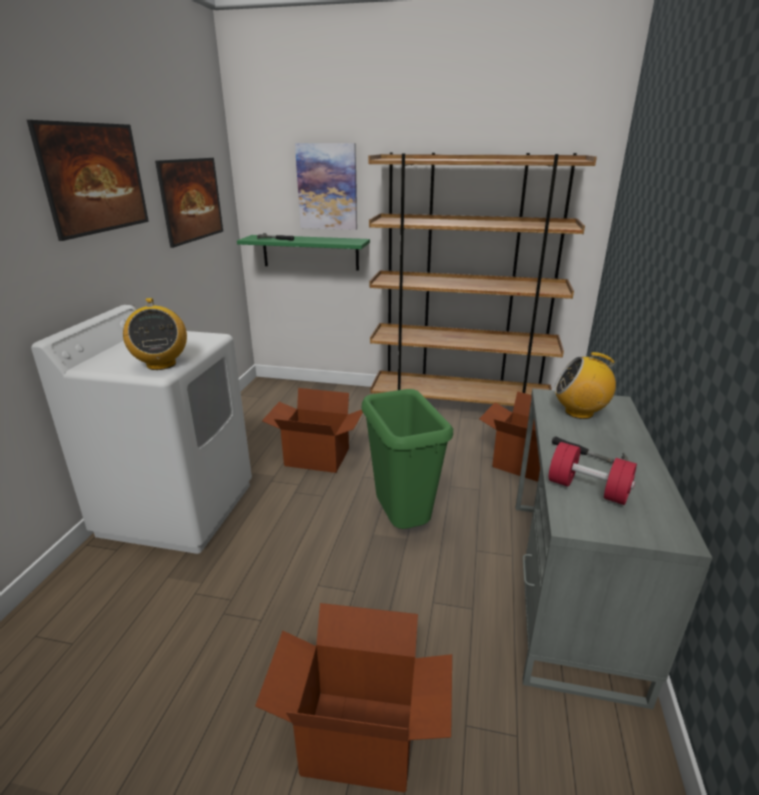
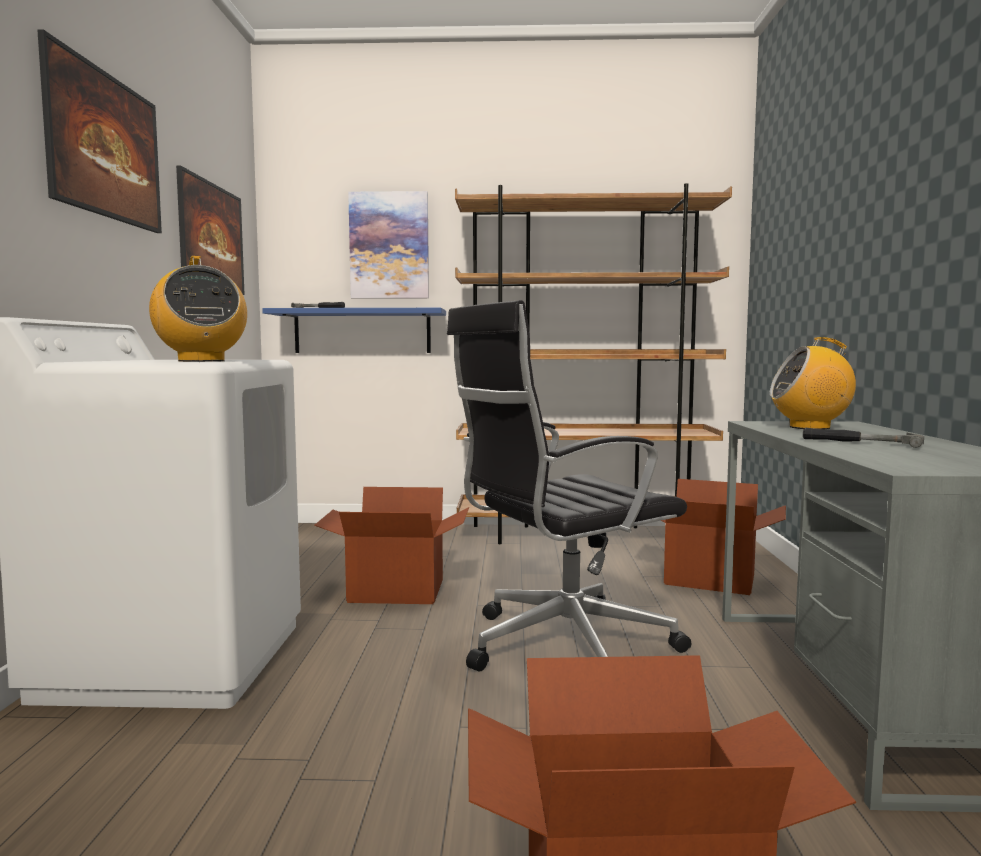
camera: 10 degrees left, 20 degrees down
(310, 252) = (362, 331): green shelf -> blue shelf
(401, 523) = (562, 647): green trash can -> black office chair
(587, 489) = (894, 454): red dumbbell -> none

